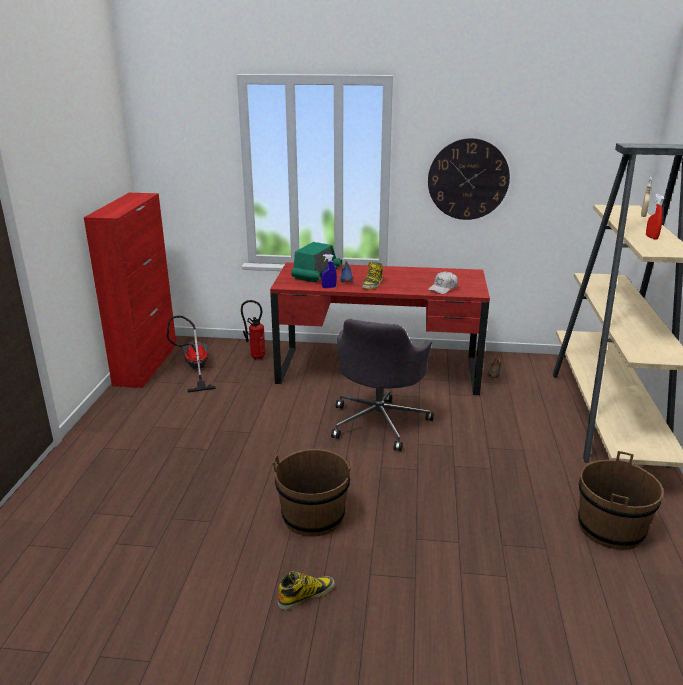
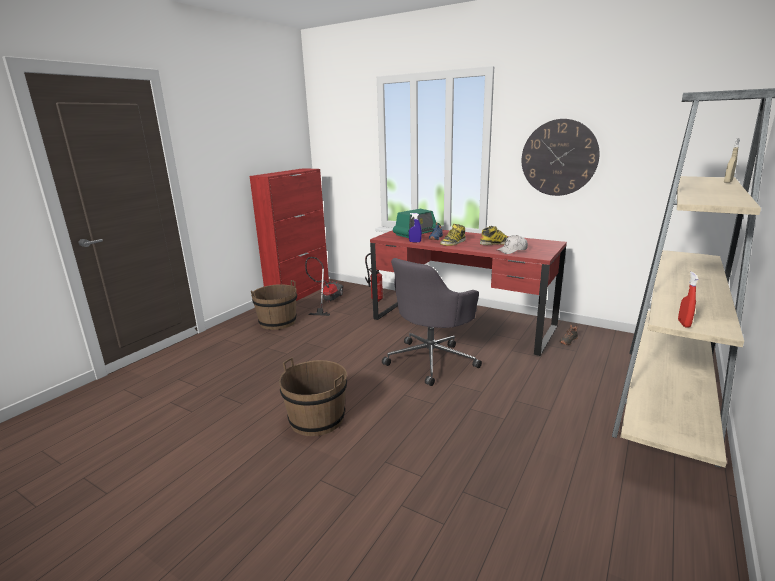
camera: 25 degrees right, 5 degrees down
(306, 595) = (256, 480): boot -> boot (497, 243)
(611, 528) = (599, 511): brown bucket -> brown bucket (278, 322)
(651, 237) = (712, 193): red spray bottle -> red spray bottle (683, 324)

